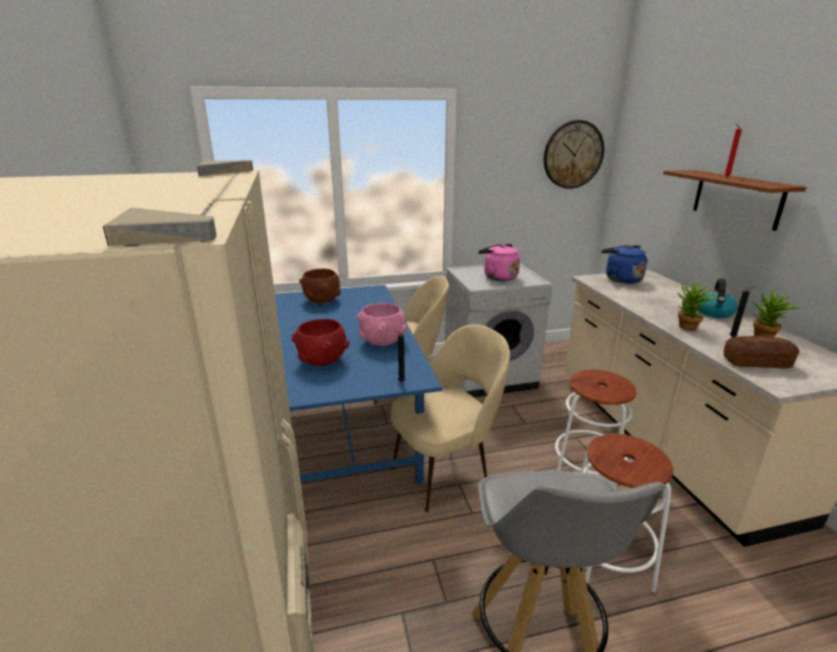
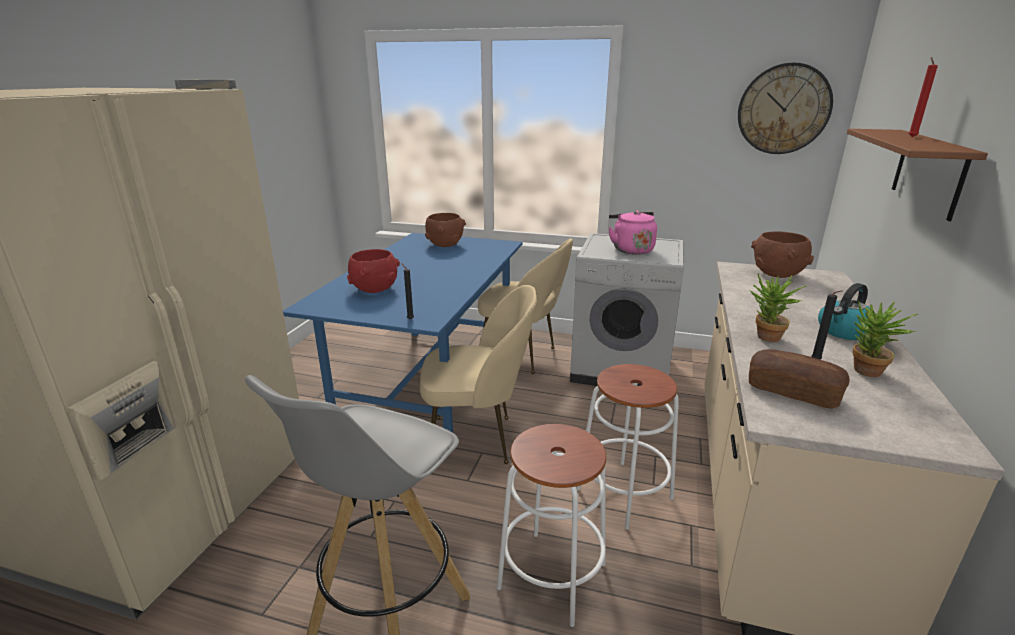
camera: 30 degrees right, 0 degrees up
(383, 342) = (444, 286): pink bowl -> none
(620, 279) = (777, 274): blue kettle -> brown bowl

